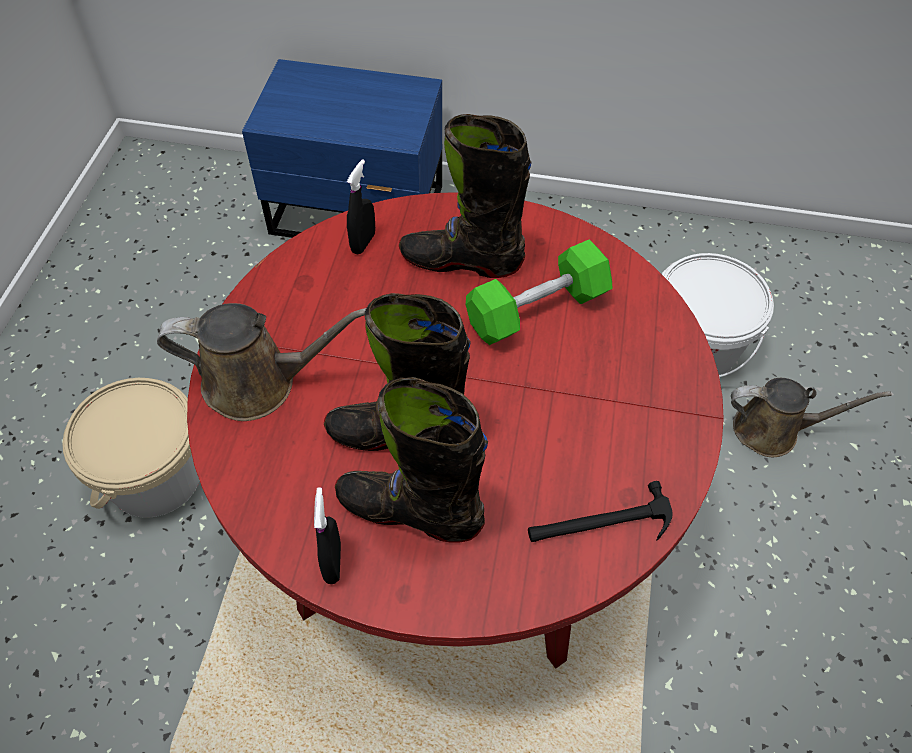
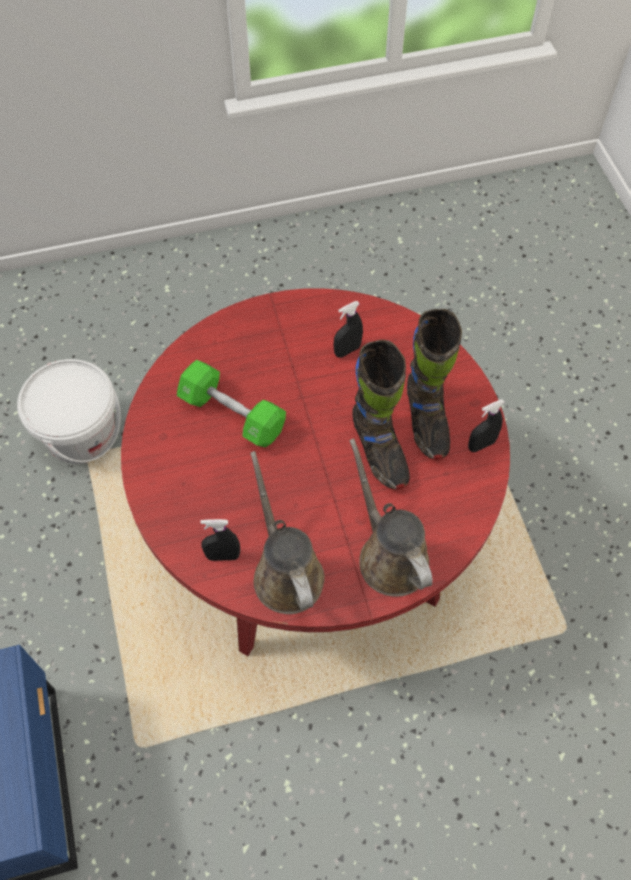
camera: 115 degrees left, 5 degrees up
(155, 477) = (396, 785): beige bucket -> none
(461, 261) = (209, 479): black boot -> none
(577, 469) = (347, 350): none -> black spray bottle
(599, 524) = (376, 329): hammer -> none
(773, 430) = (141, 369): brown watering can -> brown watering can (286, 572)

